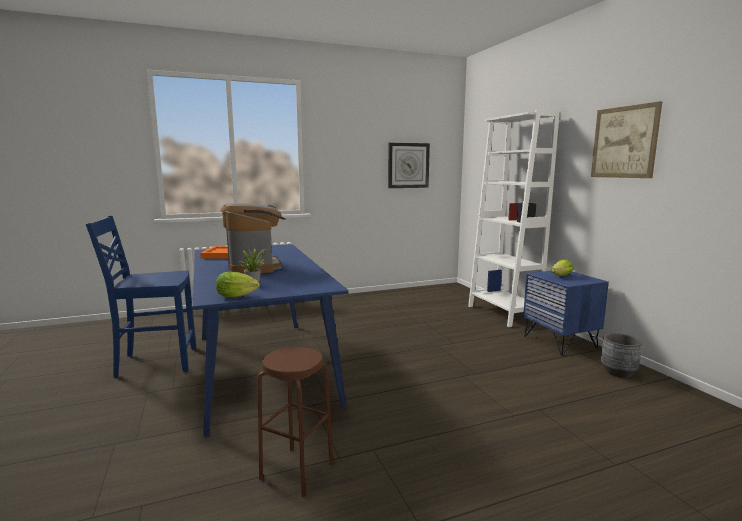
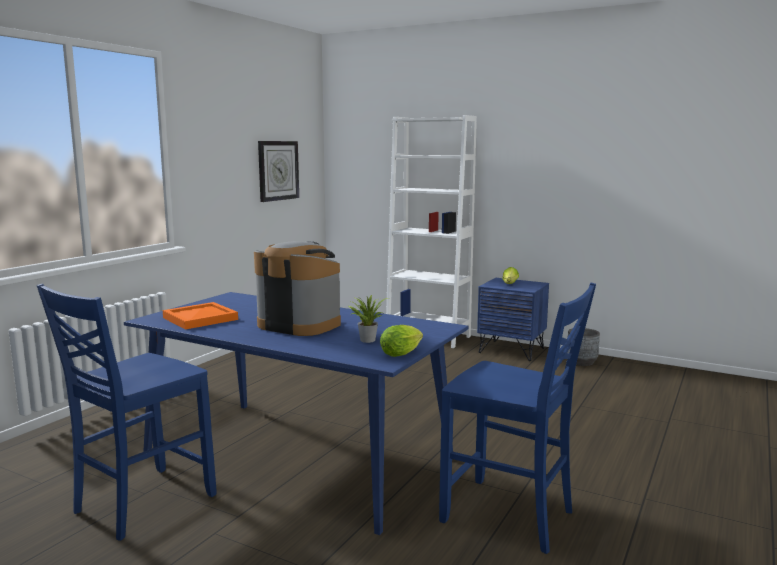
camera: 40 degrees left, 0 degrees up
(297, 471) = (510, 516): brown stool -> blue chair
(624, 142) = (551, 152): picture -> none

